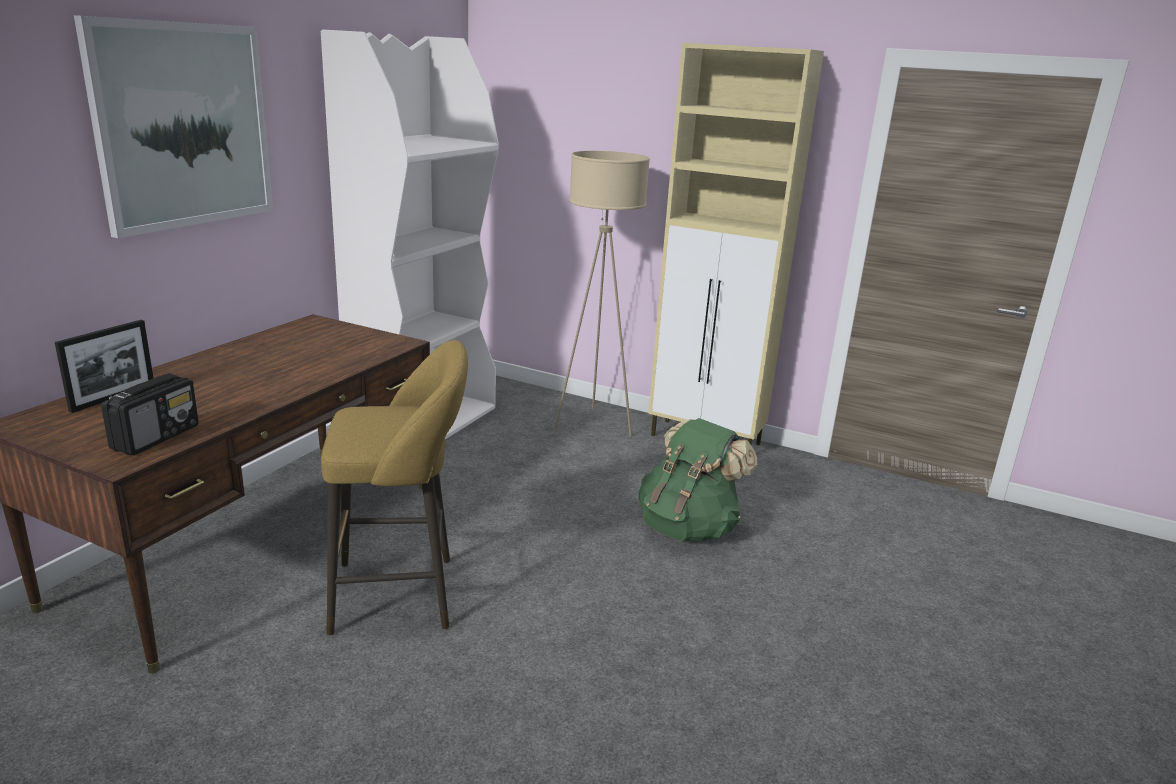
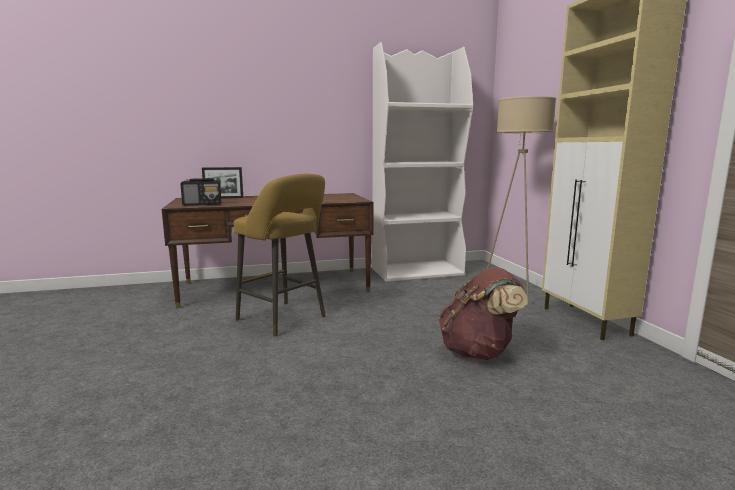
camera: 50 degrees right, 10 degrees down
(184, 126) = (289, 91): picture -> none
(688, 527) = (479, 352): green backpack -> brown backpack

